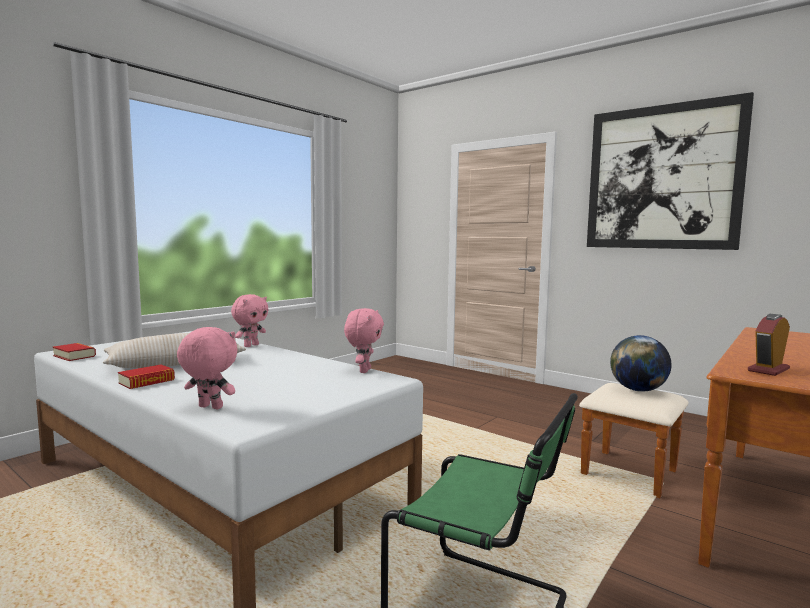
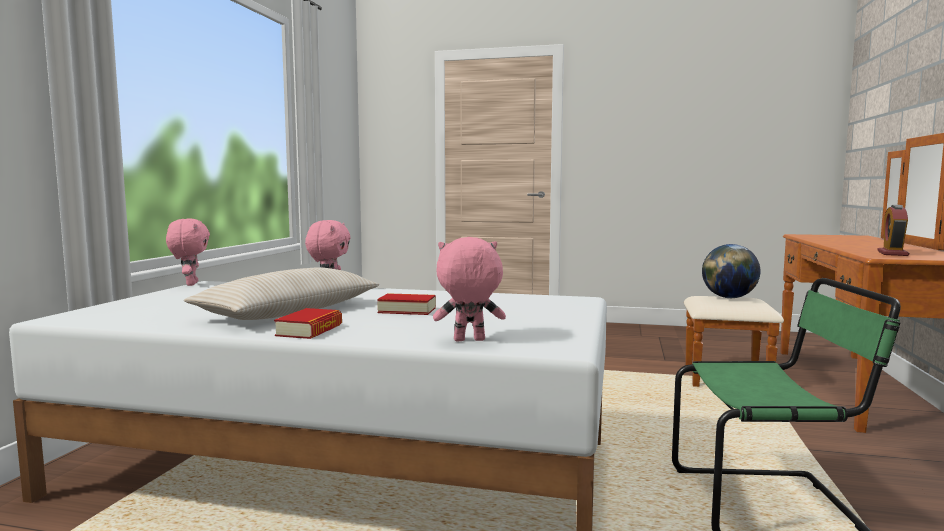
camera: 25 degrees left, 0 degrees up
(74, 356) = (101, 320): book -> book (407, 310)
(363, 370) = (529, 296): pink plush toy -> pink plush toy (190, 284)
(662, 178) = (675, 98): picture -> none

